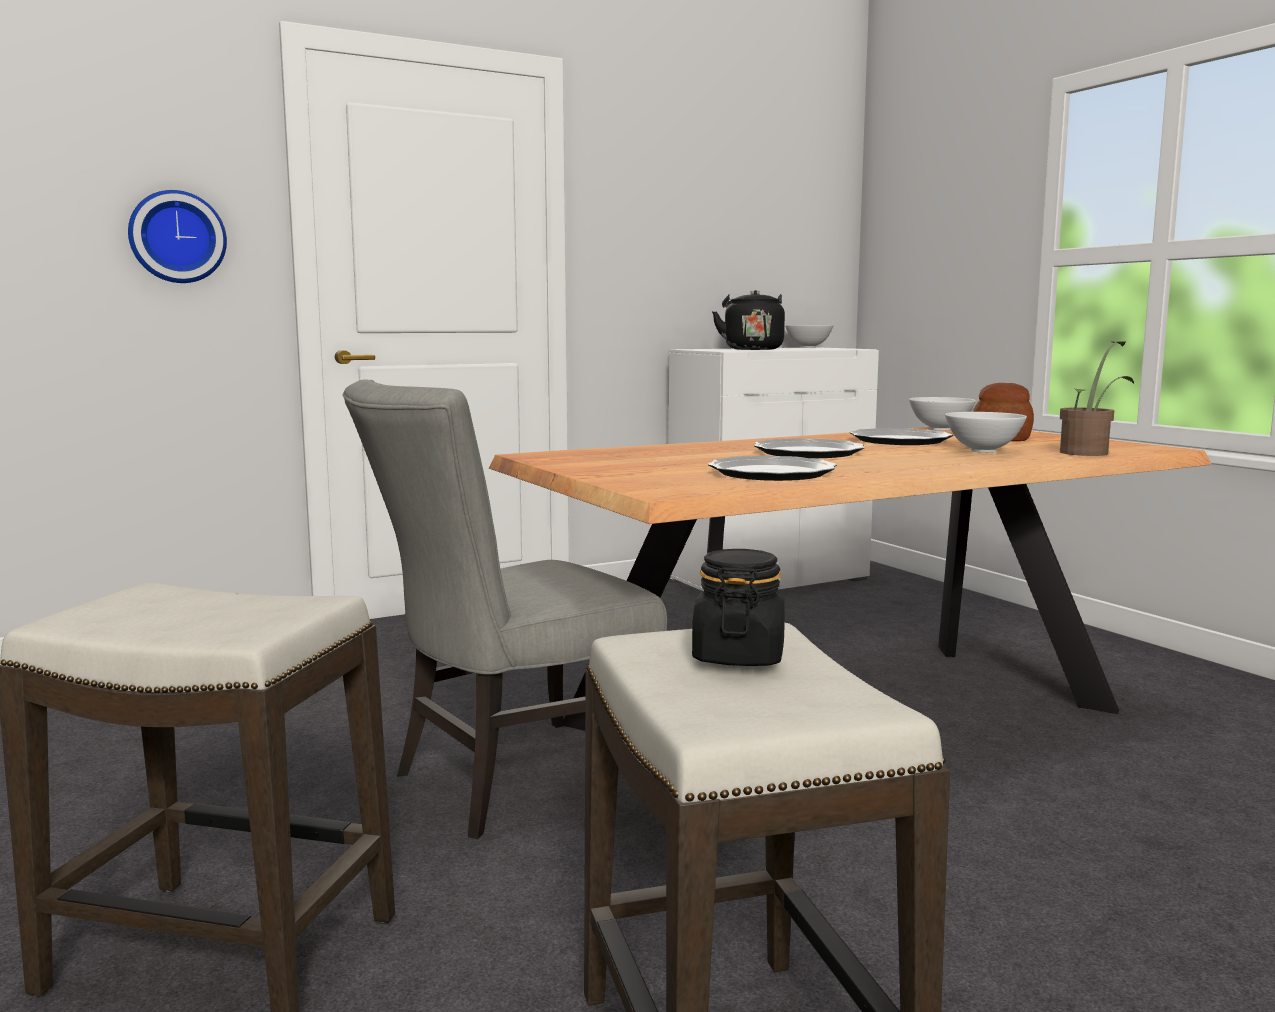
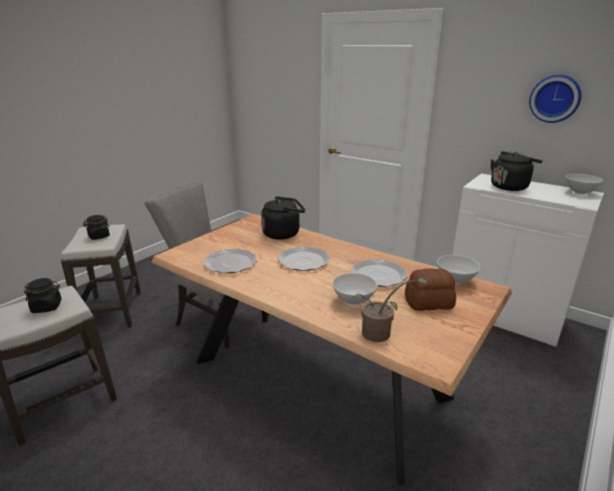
camera: 65 degrees right, 15 degrees up
(177, 237) = (289, 100): wall clock -> wall clock (555, 98)
(204, 607) = (99, 236): none -> black jar
(656, 451) = (283, 233): none -> black kettle

